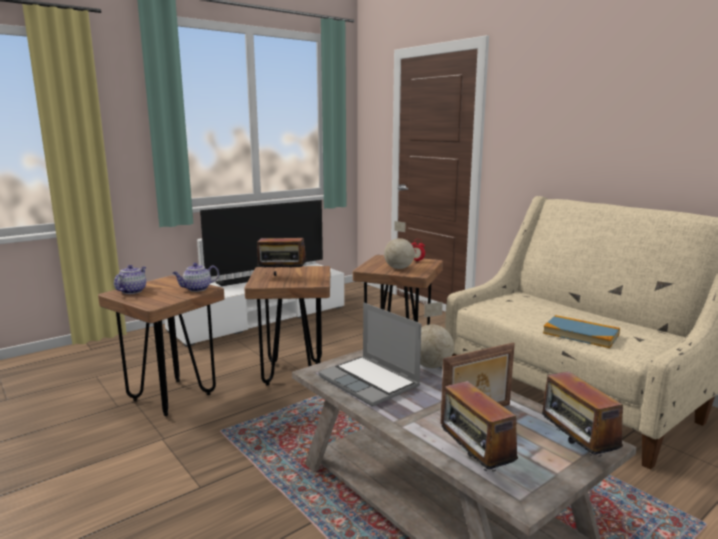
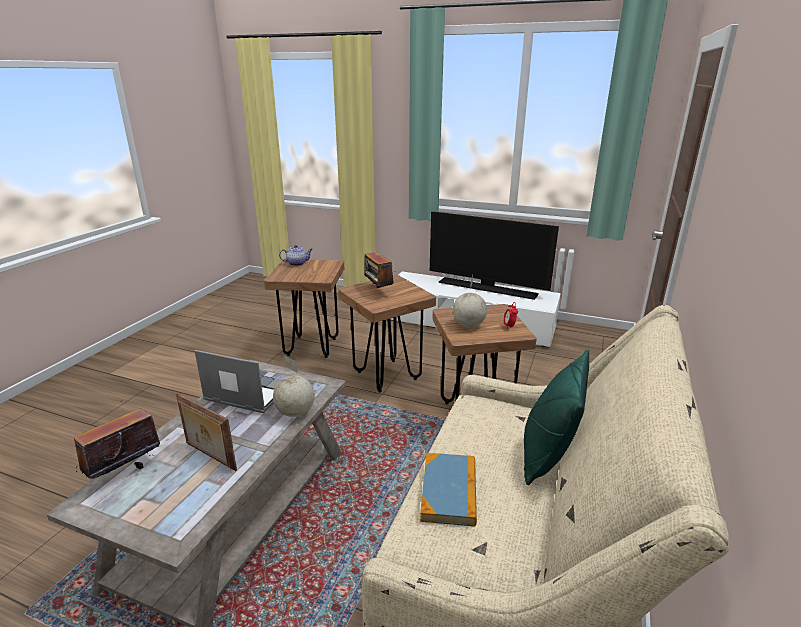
camera: 60 degrees right, 10 degrees up
(196, 289) = (319, 276): teapot -> none
(370, 382) = (247, 394): laptop -> laptop turned 90 degrees clockwise
(555, 304) = (547, 455): none -> green pillow
(575, 452) = (155, 524): radio -> none

